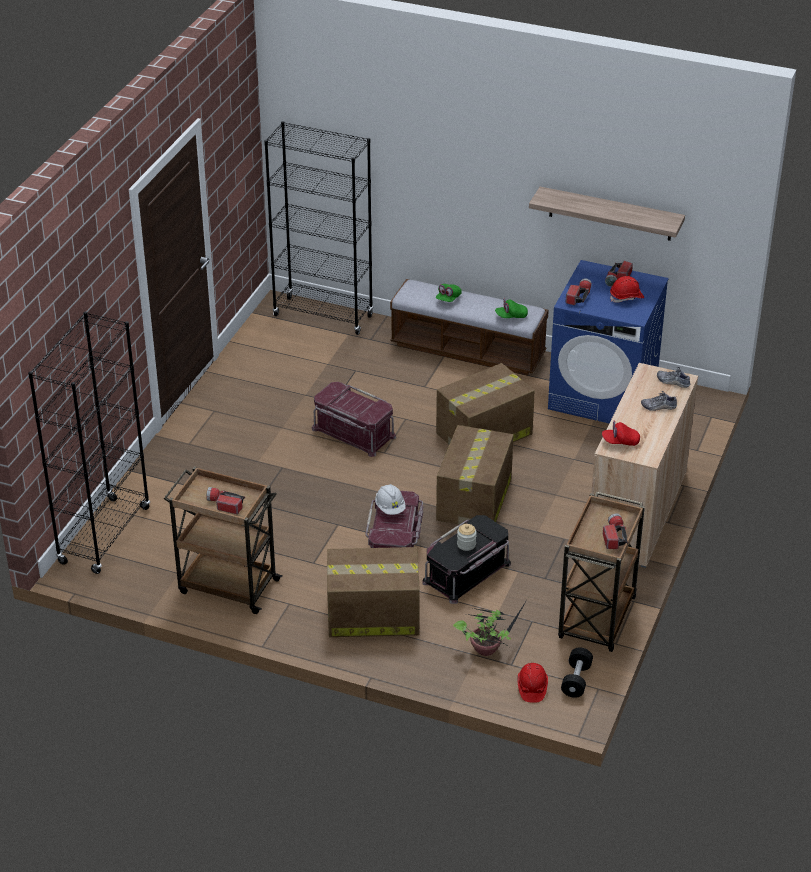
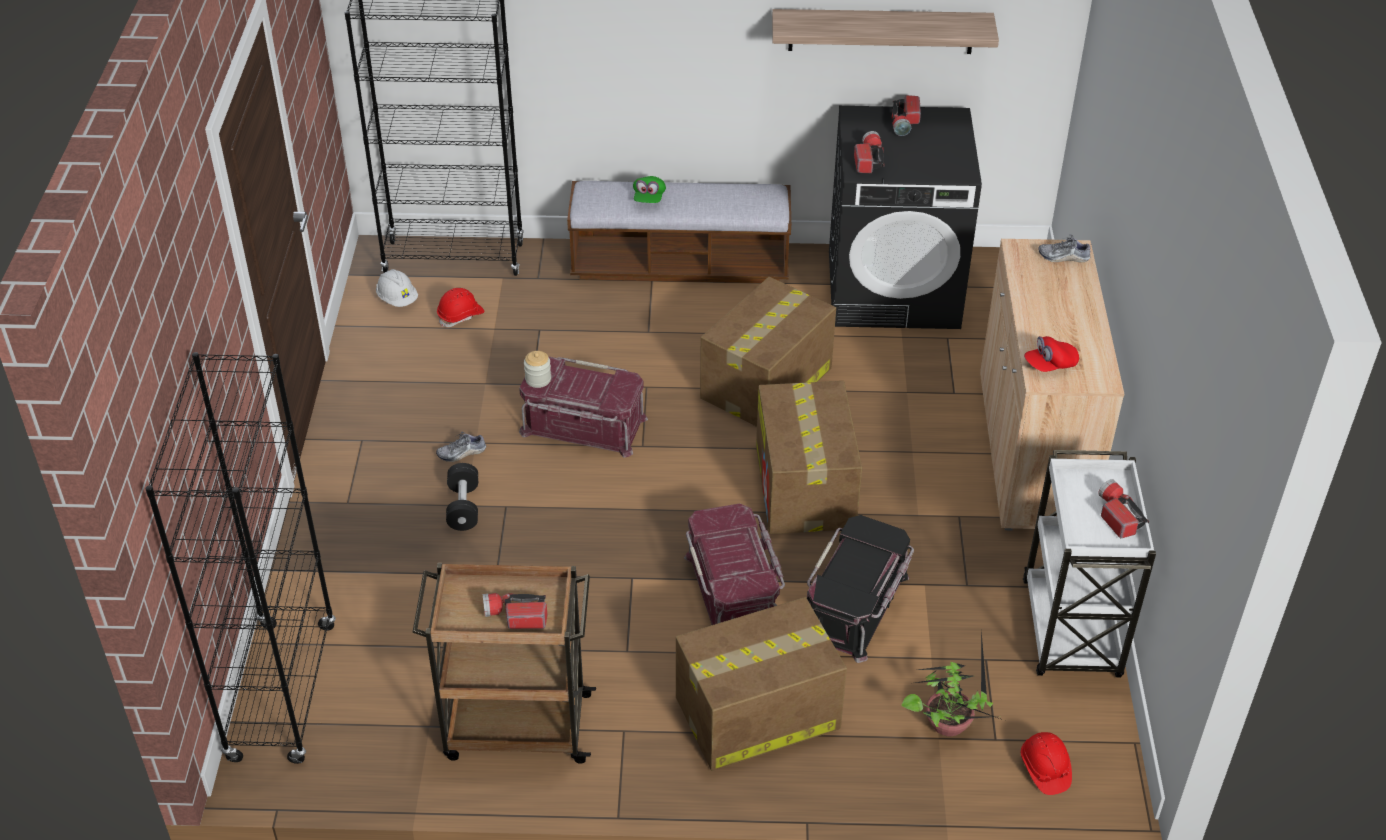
camera: 20 degrees left, 5 degrees up
(390, 508) = (721, 538): white hard hat -> white hard hat (397, 299)
(466, 544) = (859, 569): jar -> jar (538, 379)
(511, 316) = (749, 205): green cap -> none
(576, 680) = (1097, 738): black dumbbell -> black dumbbell (463, 507)
(596, 619) = (1071, 631): brown cart -> white cart
(603, 395) = (894, 289): blue washing machine -> black washing machine
(626, 297) = (932, 147): red hard hat -> red hard hat (461, 316)
(658, 406) = (1067, 298): shoe -> shoe (461, 453)

